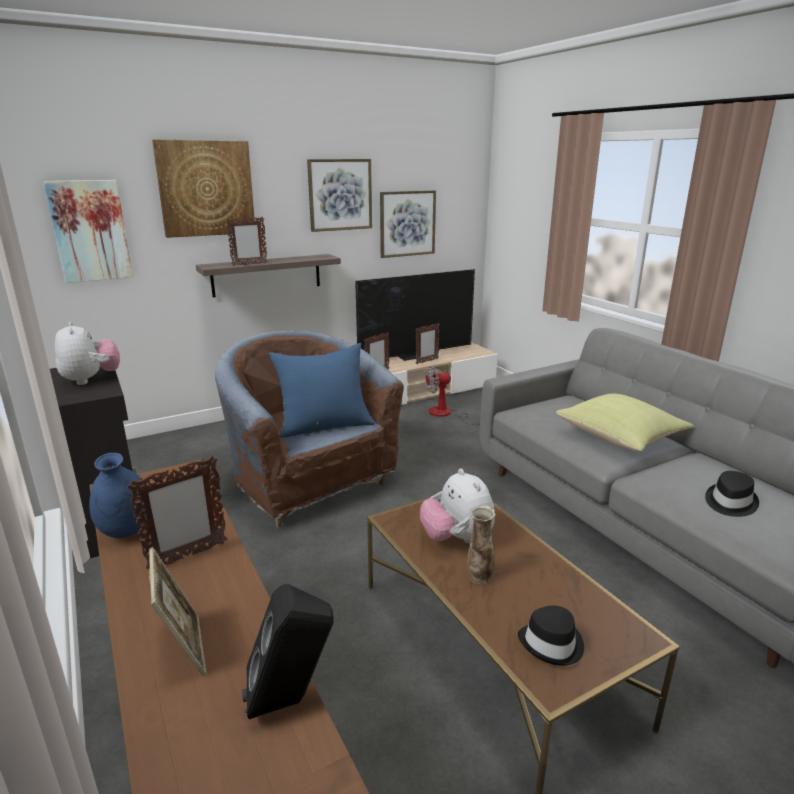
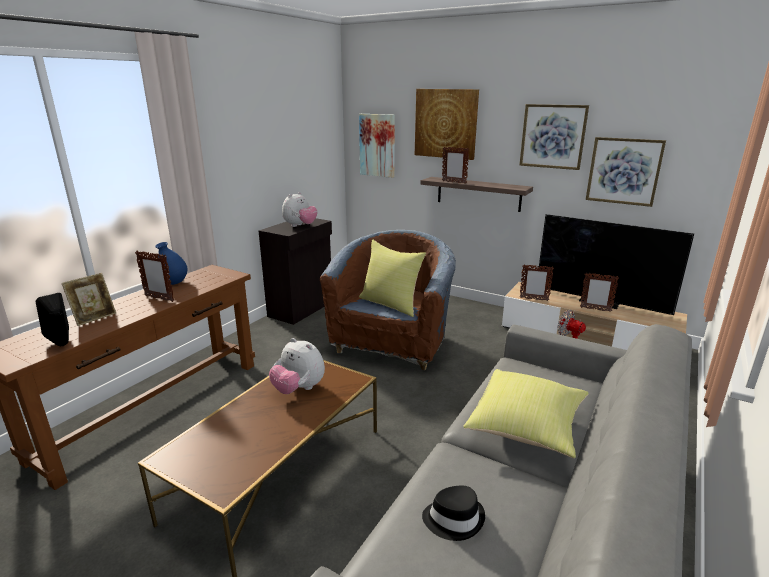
camera: 60 degrees right, 0 degrees up
(325, 426) = (391, 304): blue pillow -> yellow pillow
(456, 538) = (298, 389): plush toy -> plush toy turned 90 degrees counterclockwise
(479, 577) = (260, 408): vase -> none
(552, 644) = (204, 451): black hat -> none

